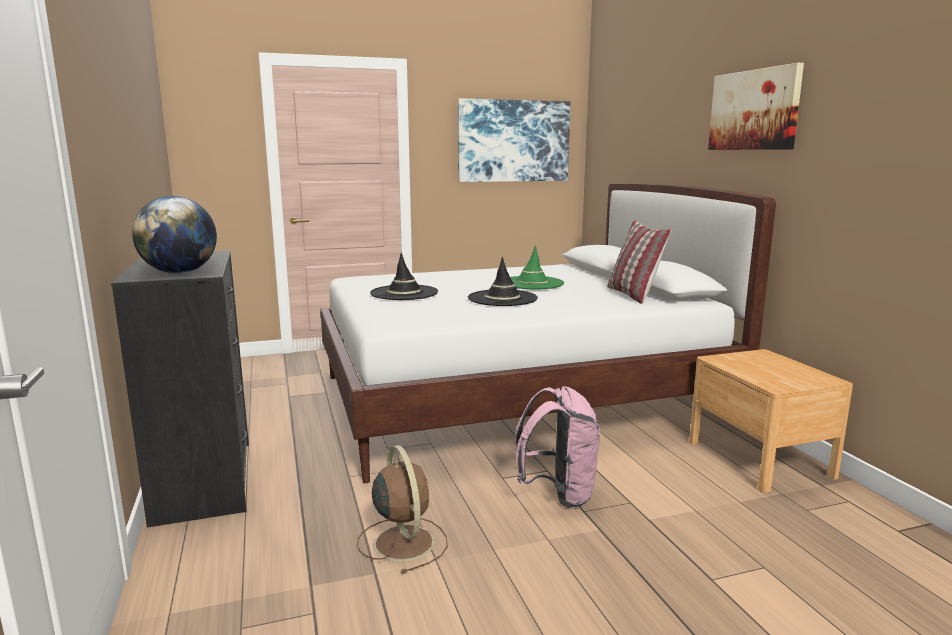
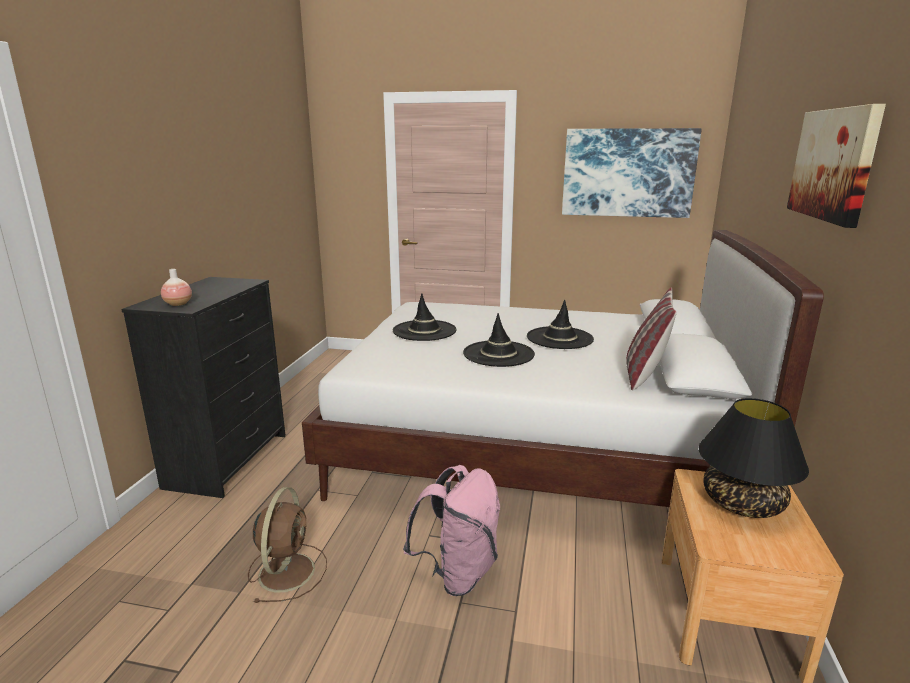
camera: 30 degrees right, 5 degrees up
(180, 273) = (178, 304): globe -> vase
(532, 283) = (559, 338): green hat -> black hat
(759, 364) = (743, 503): none -> black table lamp

